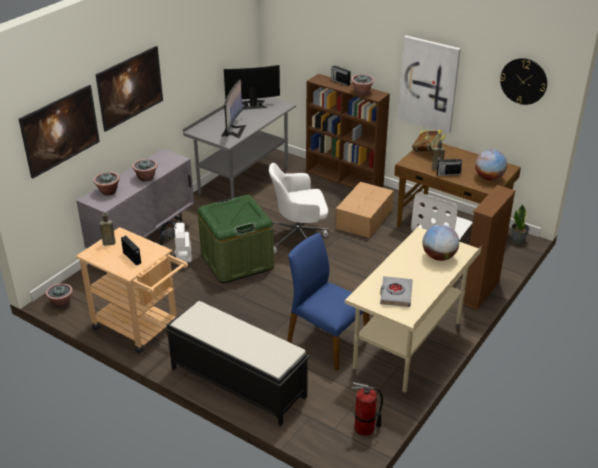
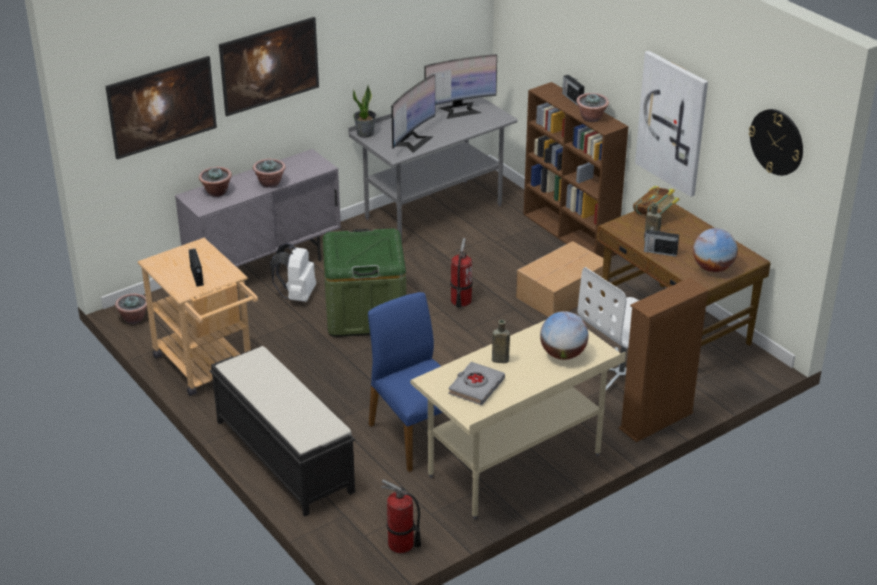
camera: 20 degrees right, 0 degrees up
(108, 243) = (180, 254): brown bottle -> brown bottle (499, 360)
(253, 105) = (460, 110): monitor -> monitor turned 150 degrees clockwise
(299, 238) = (460, 301): white office chair -> fire extinguisher
(518, 240) = (758, 366): potted plant -> potted plant (365, 134)

